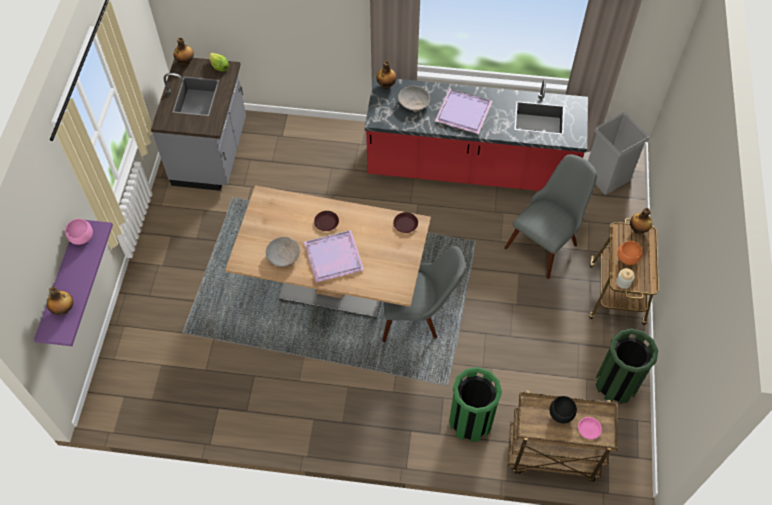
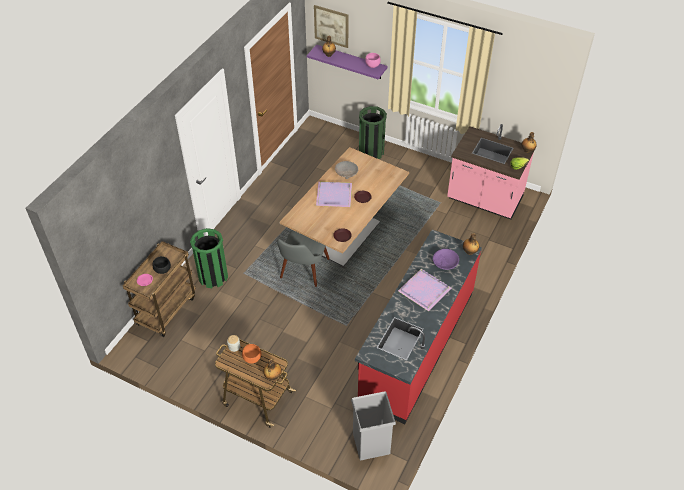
camera: 110 degrees right, 10 degrees down
(28, 288) = (331, 26): none -> picture
(211, 153) = (484, 199): grey counter -> pink counter
(413, 103) = (445, 263): beige bowl -> purple bowl
(546, 240) = (326, 371): grey chair -> none
(616, 384) = (190, 366): green trash can -> green trash can (371, 152)

